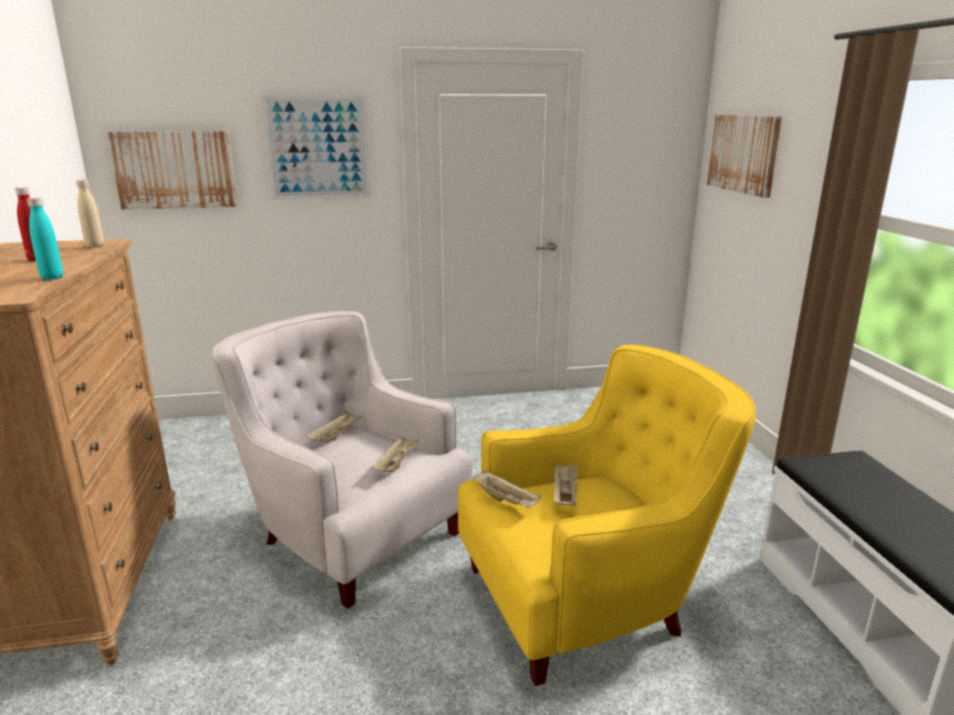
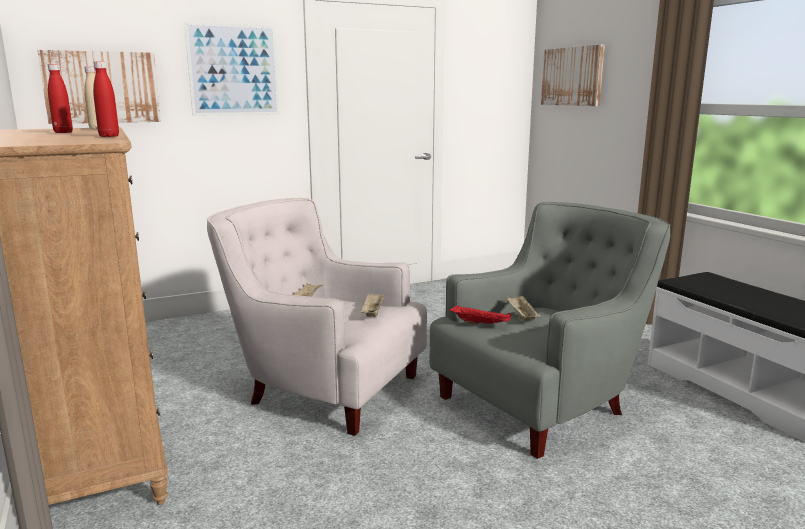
camera: 15 degrees left, 5 degrees down
(52, 278) = (109, 136): turquoise bottle -> red bottle
(507, 501) = (481, 324): beige tray -> red tray
(589, 598) = (542, 402): yellow armchair -> grey armchair

